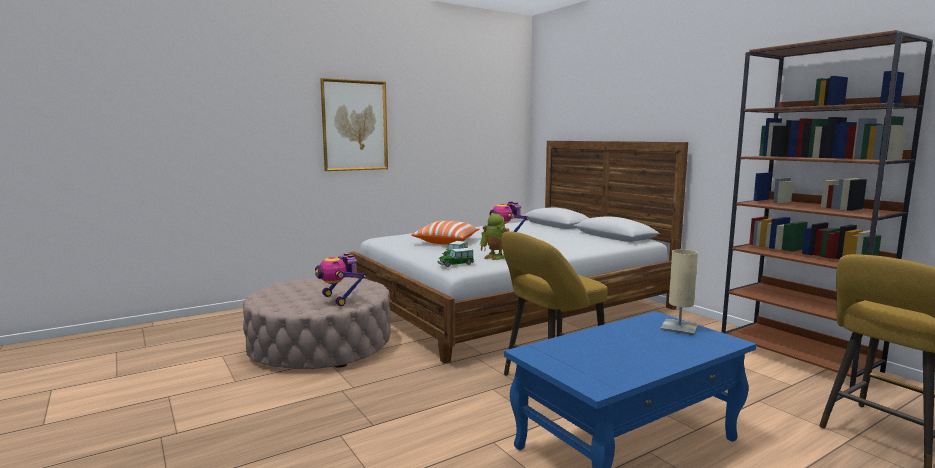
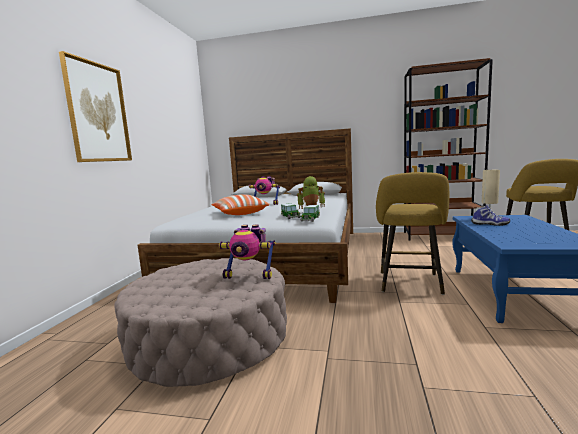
camera: 45 degrees left, 0 degrees up
(633, 333) = (490, 224): none -> shoe

